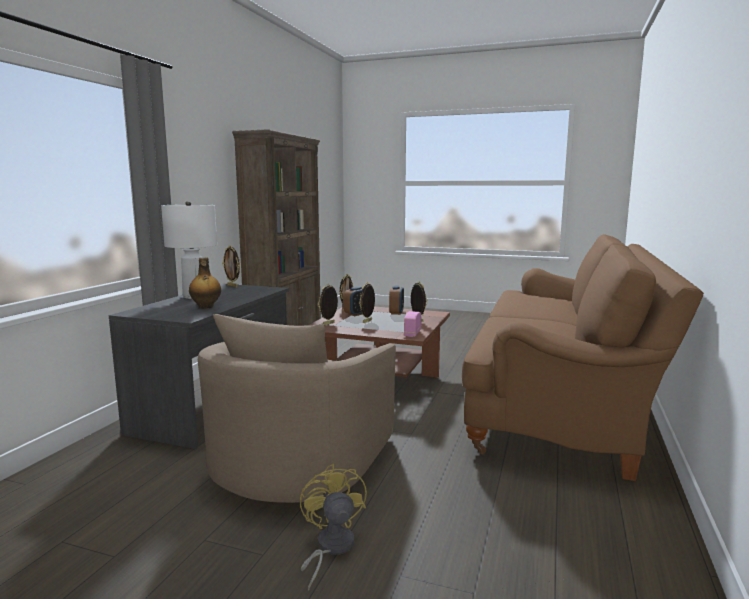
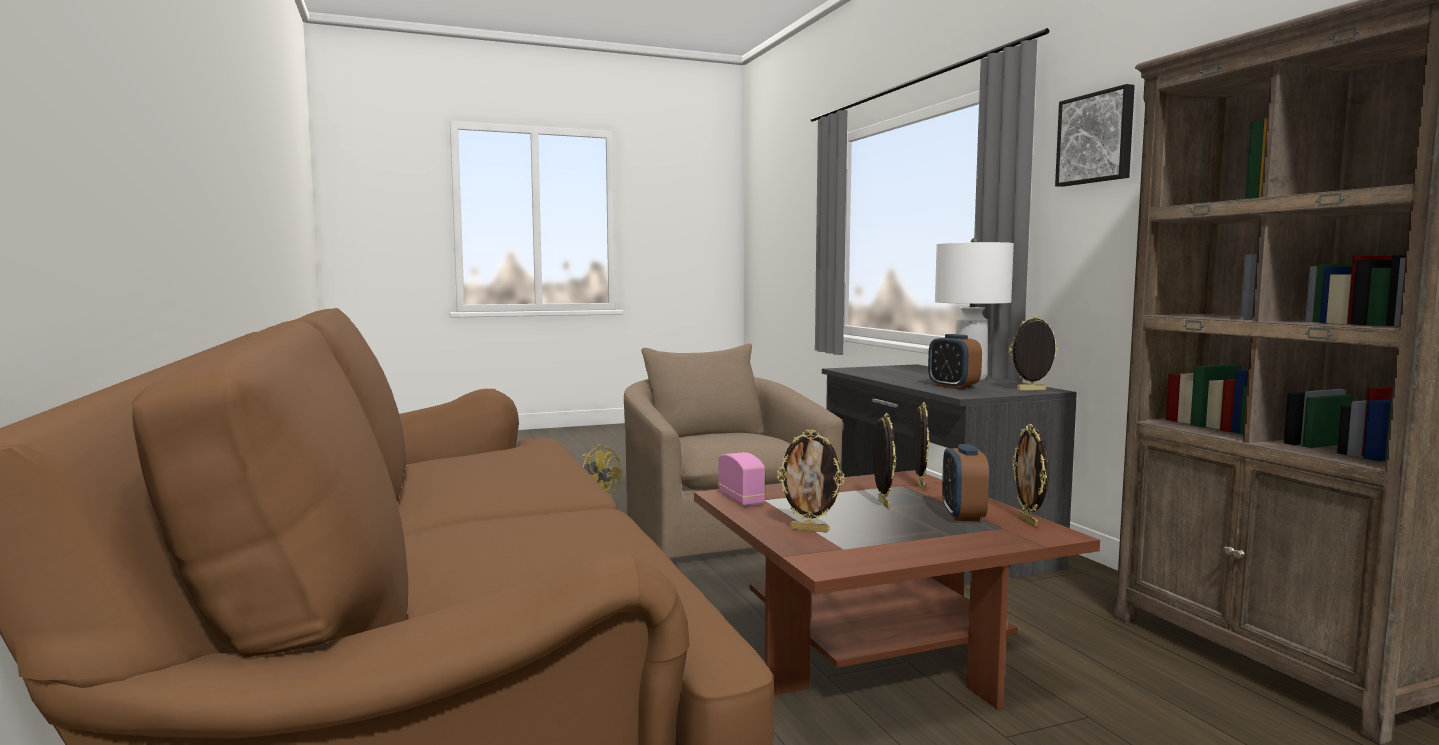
camera: 140 degrees right, 5 degrees down
(182, 143) = (1096, 138): none -> picture
(205, 307) = (887, 374): bottle -> none
(396, 312) = (913, 540): alarm clock -> alarm clock (953, 386)

